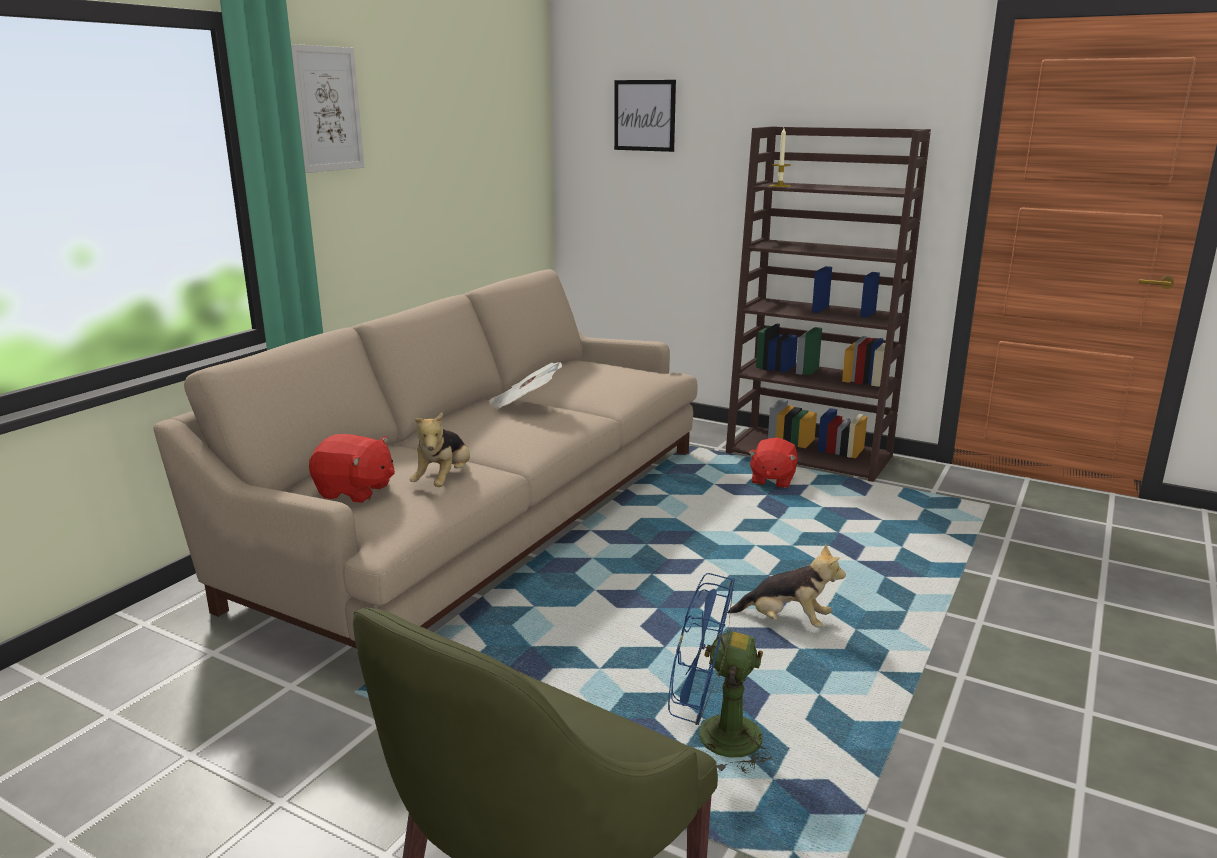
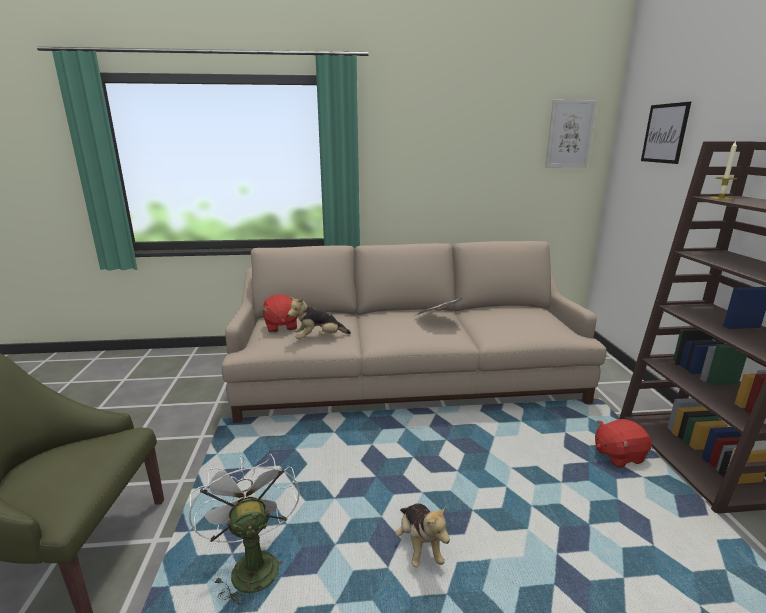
camera: 55 degrees right, 0 degrees up
(327, 109) = (394, 126): picture -> picture (570, 134)
(714, 737) = (251, 564): blue fan -> white fan

